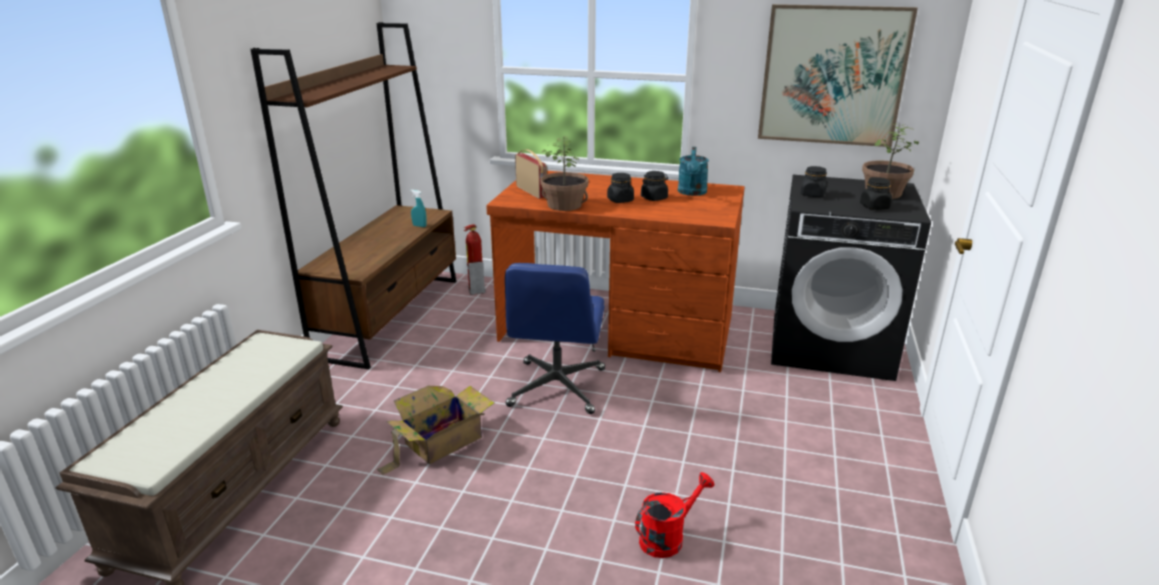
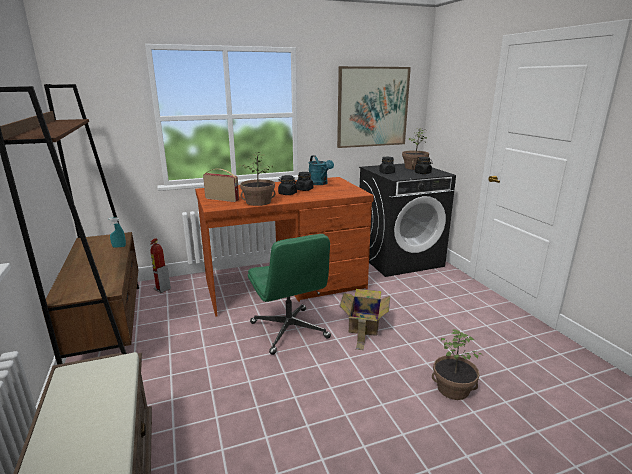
camera: 35 degrees left, 5 degrees down
(440, 442) = (251, 399): cardboard box -> cardboard box (364, 324)
(557, 388) = (290, 331): blue office chair -> green office chair
(667, 537) = (453, 389): red watering can -> potted plant

